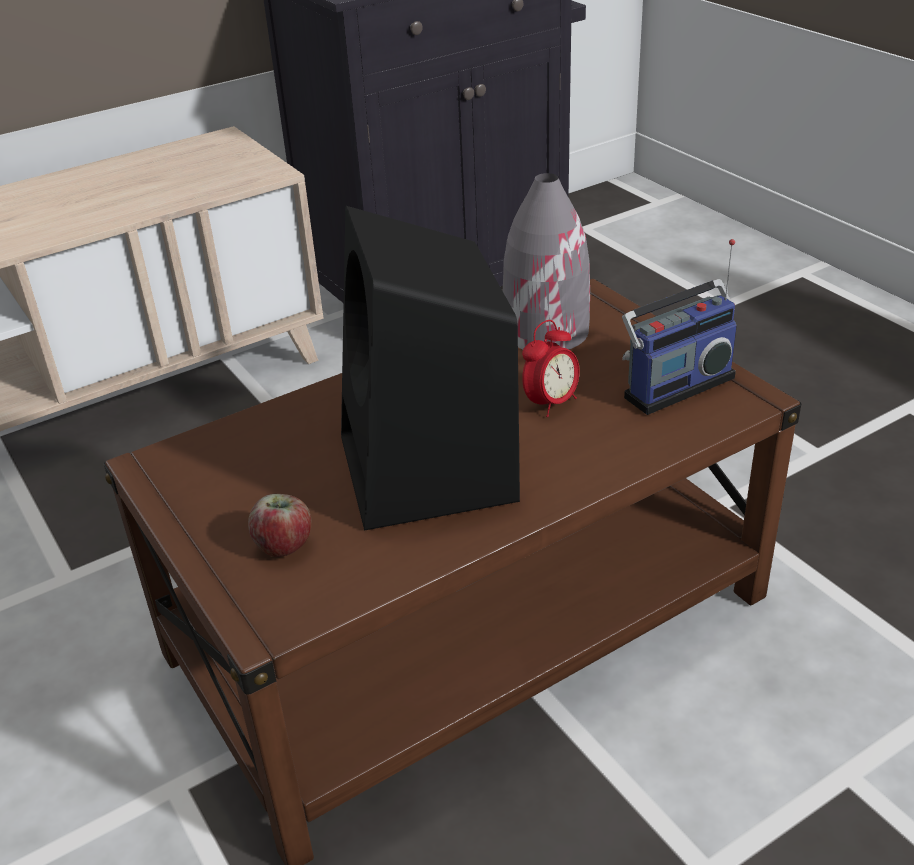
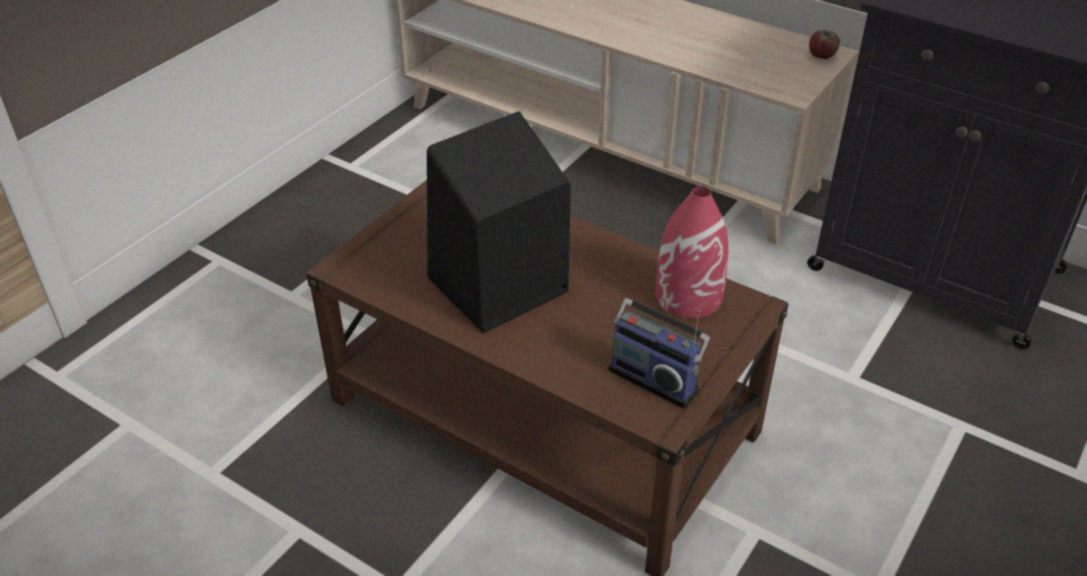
camera: 65 degrees right, 5 degrees up
(284, 545) = (403, 253): apple -> apple (822, 56)
(545, 331) = (689, 296): grey vase -> red vase
(551, 403) = (597, 321): alarm clock -> none

